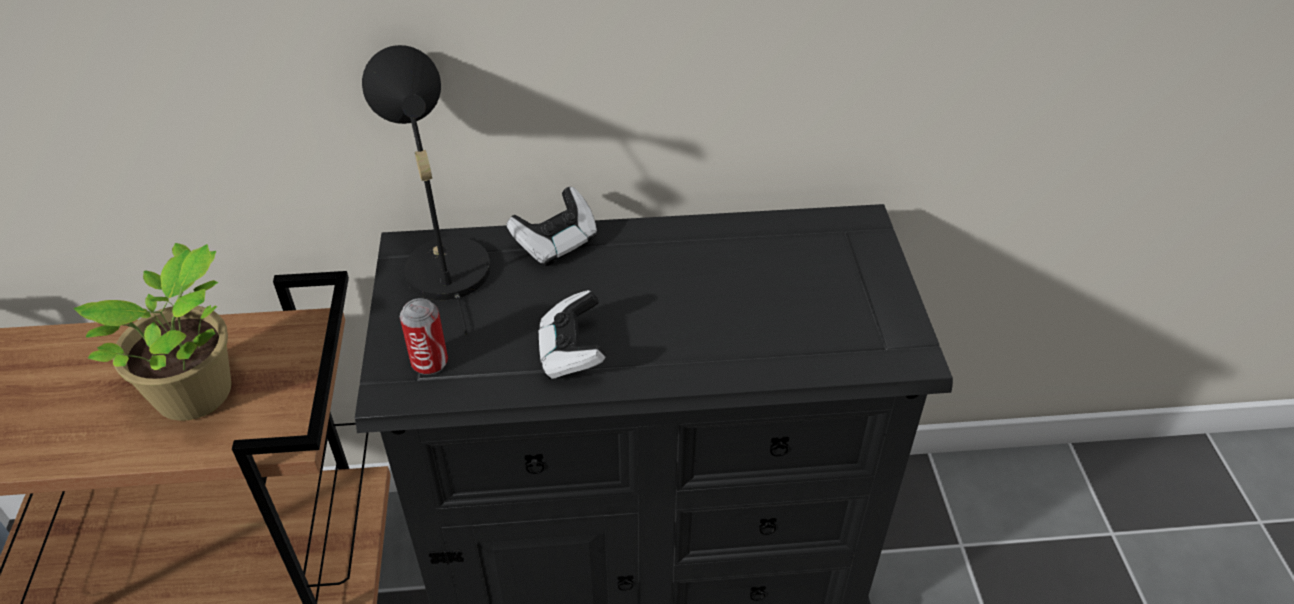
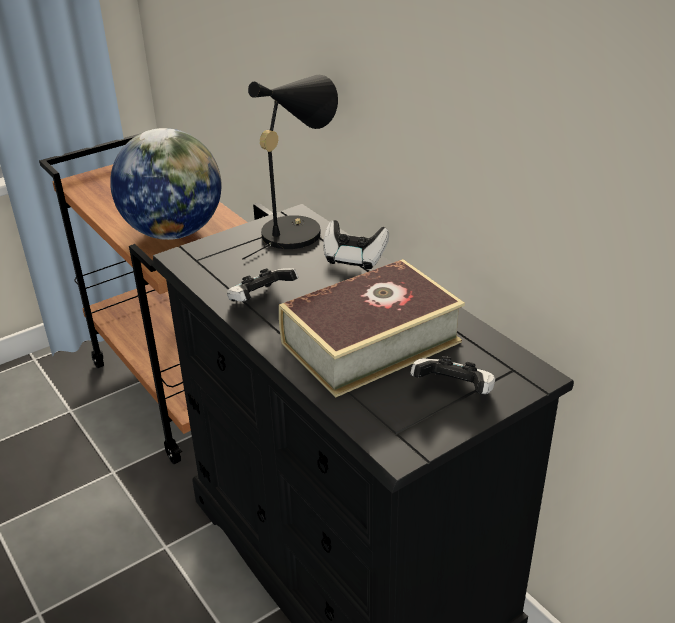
camera: 60 degrees right, 10 degrees down
(199, 395) = (174, 232): potted plant -> globe
(429, 363) = (211, 259): can -> none
(728, 301) = (370, 342): none -> book
(851, 282) = (453, 391): none -> game controller

